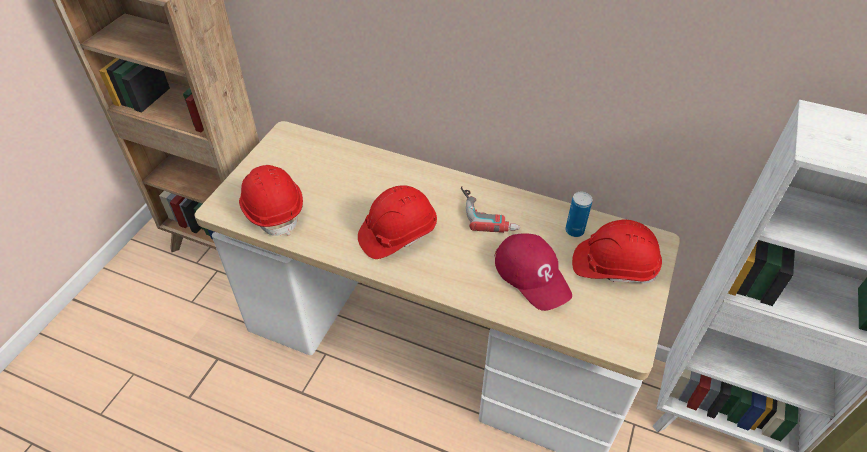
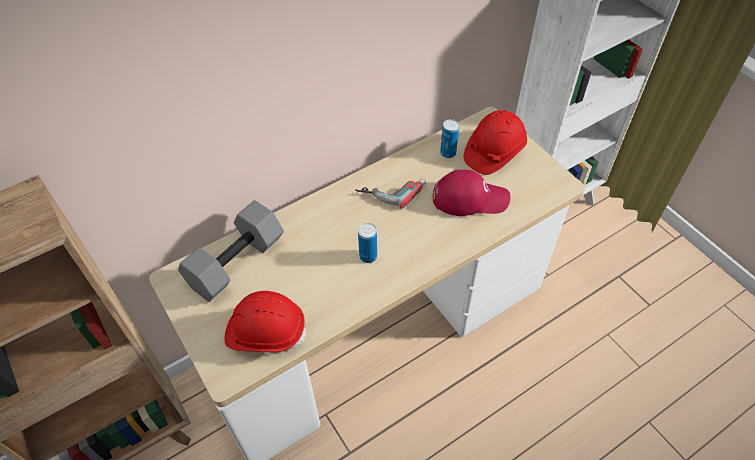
camera: 55 degrees left, 5 degrees up
(328, 157) = (236, 261): none -> grey dumbbell
(397, 234) = (368, 256): red hard hat -> can

